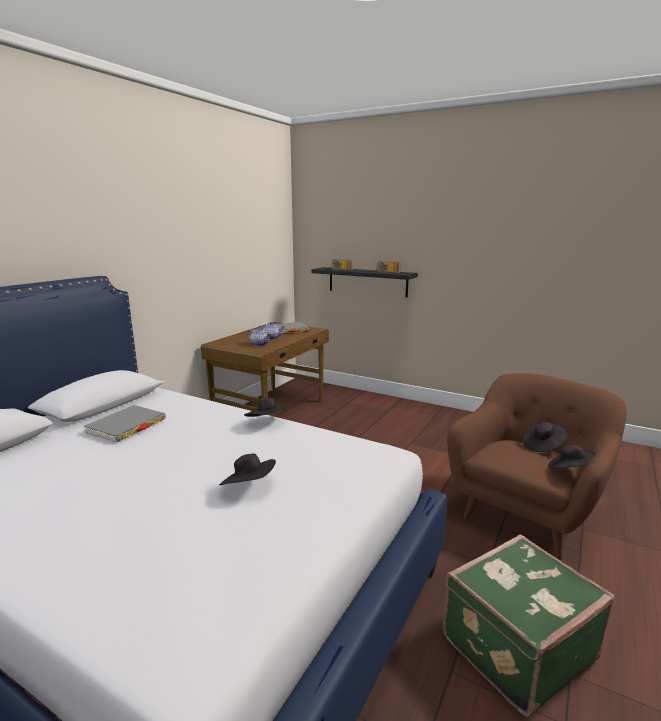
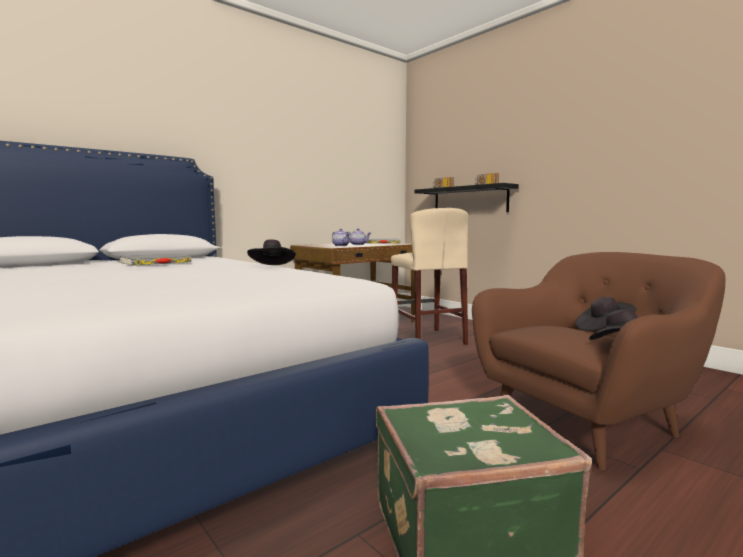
camera: 20 degrees right, 10 degrees down
(249, 486) = (187, 282): black hat -> none
(351, 426) = (428, 339): none -> beige stool

